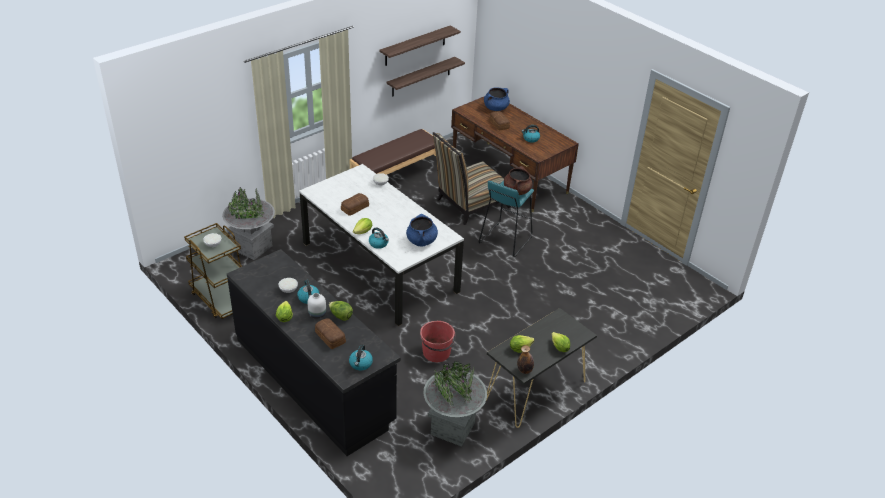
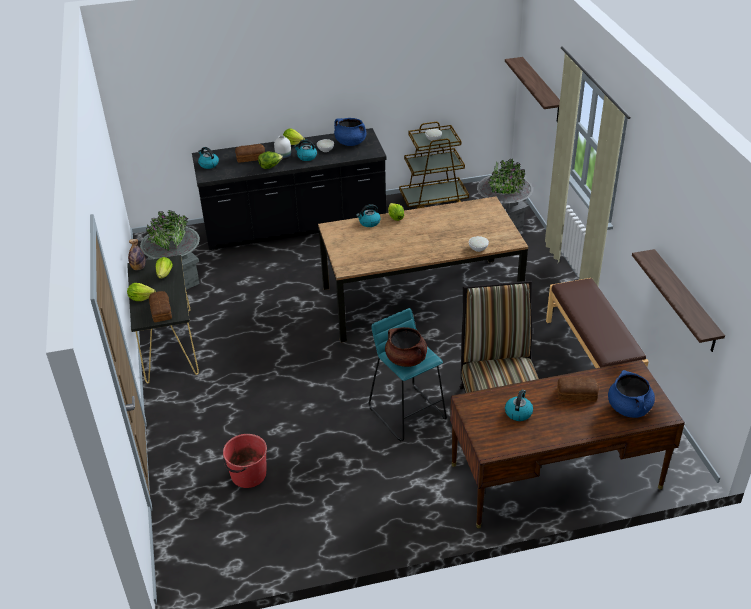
camera: 120 degrees right, 0 degrees up
(354, 208) = (441, 221): bread -> bread (161, 310)
(380, 267) = (419, 298): white dining table -> brown dining table
(415, 46) = (689, 245): shelf -> shelf (541, 90)
(421, 241) = (353, 249): blue cooking pot -> blue cooking pot (350, 142)
(436, 353) = (268, 299): red bucket -> red bucket (248, 475)

